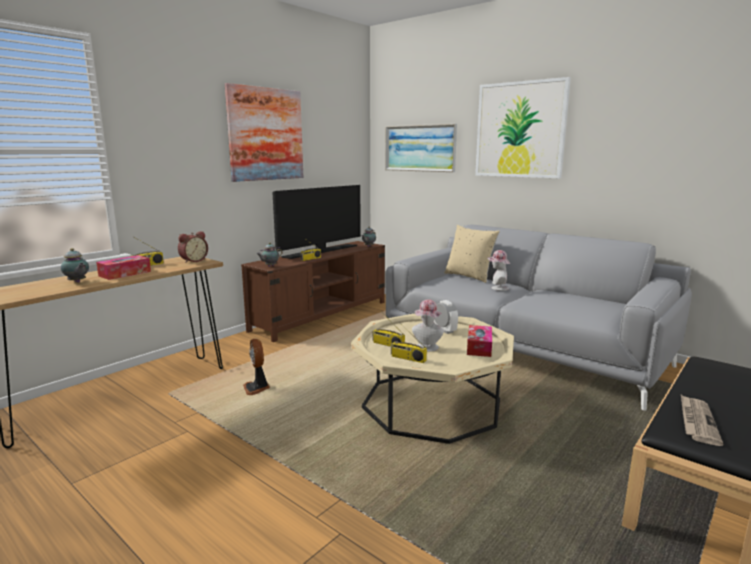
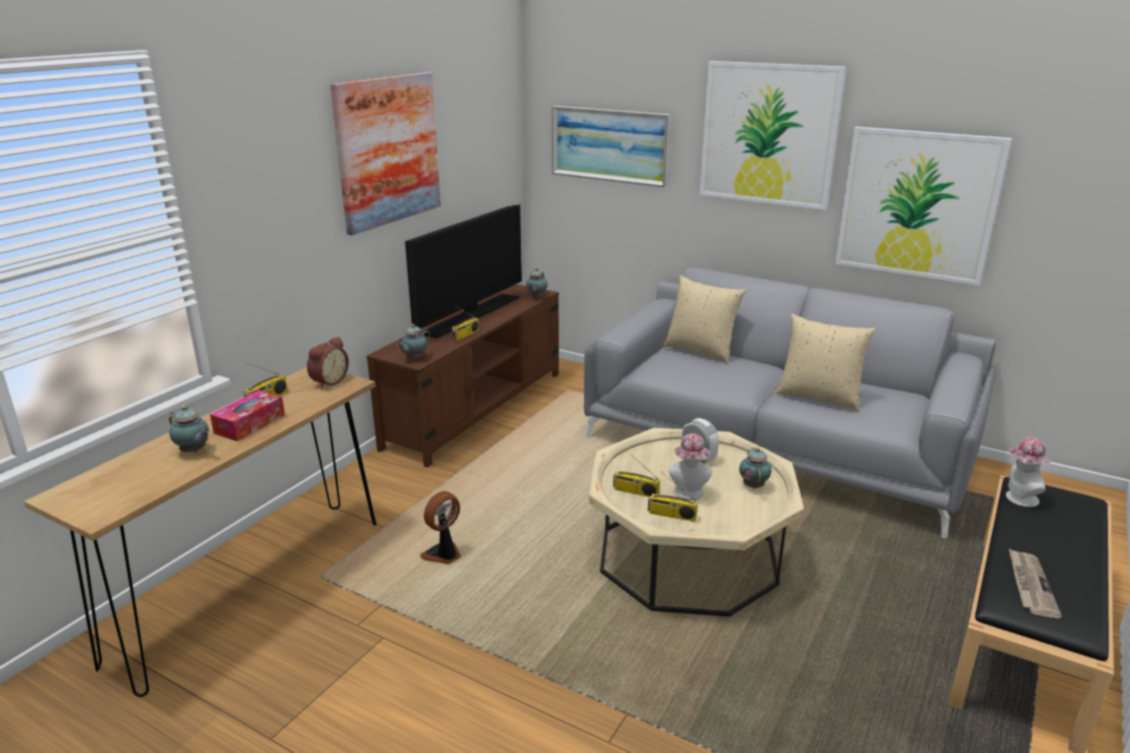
camera: 10 degrees left, 10 degrees up
(257, 388) = (443, 555): fan -> fan turned 75 degrees clockwise
(479, 347) = (753, 485): tissue box -> teapot
(497, 288) = (747, 374): hat -> hat (1018, 499)
(547, 301) = (819, 397): none -> beige pillow
(625, 169) = (917, 204): none -> picture

